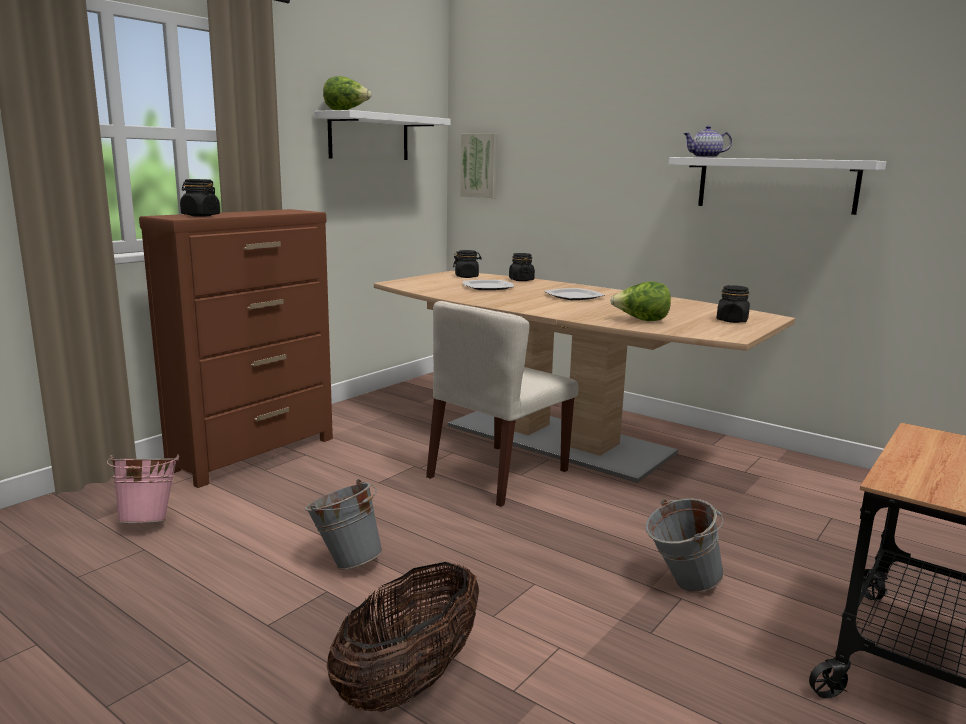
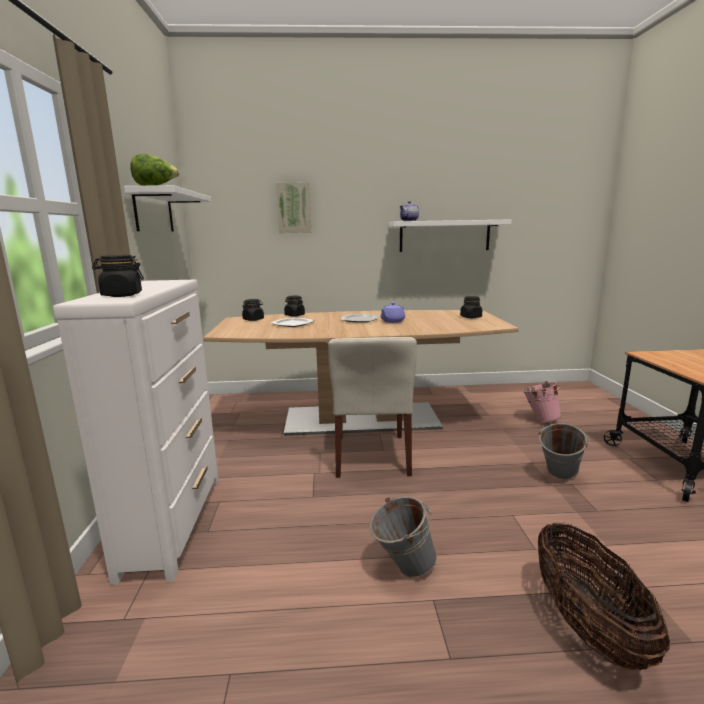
camera: 40 degrees left, 0 degrees up
(149, 520) = (181, 642): pink bucket -> pink bucket (539, 420)
(255, 454) = (174, 521): brown dresser -> white dresser
(480, 165) = (223, 234): picture -> picture (294, 208)
(604, 305) = (392, 321): none -> purple teapot
(641, 320) = (440, 326): lettuce -> none

